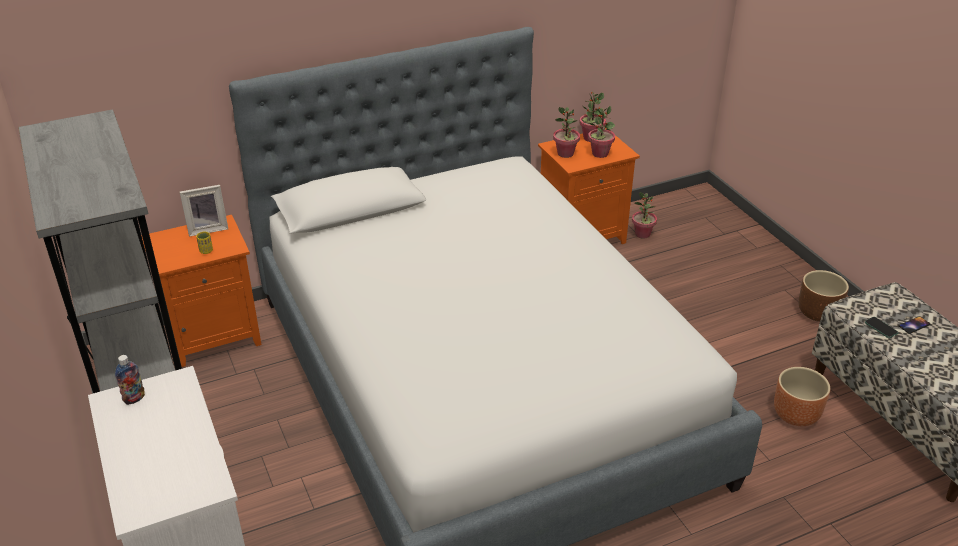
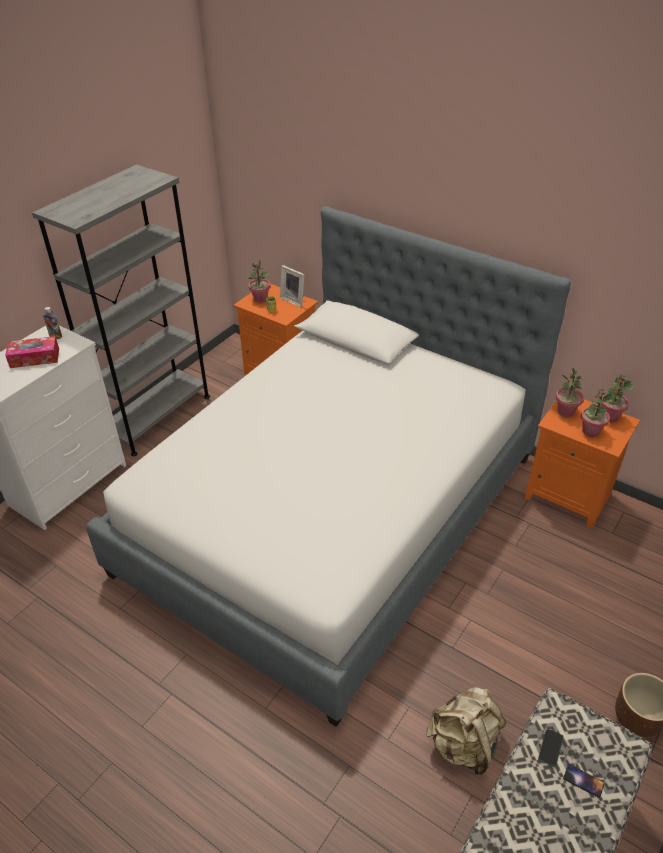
camera: 60 degrees right, 5 degrees up
(164, 430) = (35, 358): none -> tissue box
(642, 234) = (617, 534): potted plant -> potted plant (260, 299)
(796, 415) = (463, 744): brown planter -> beige backpack

